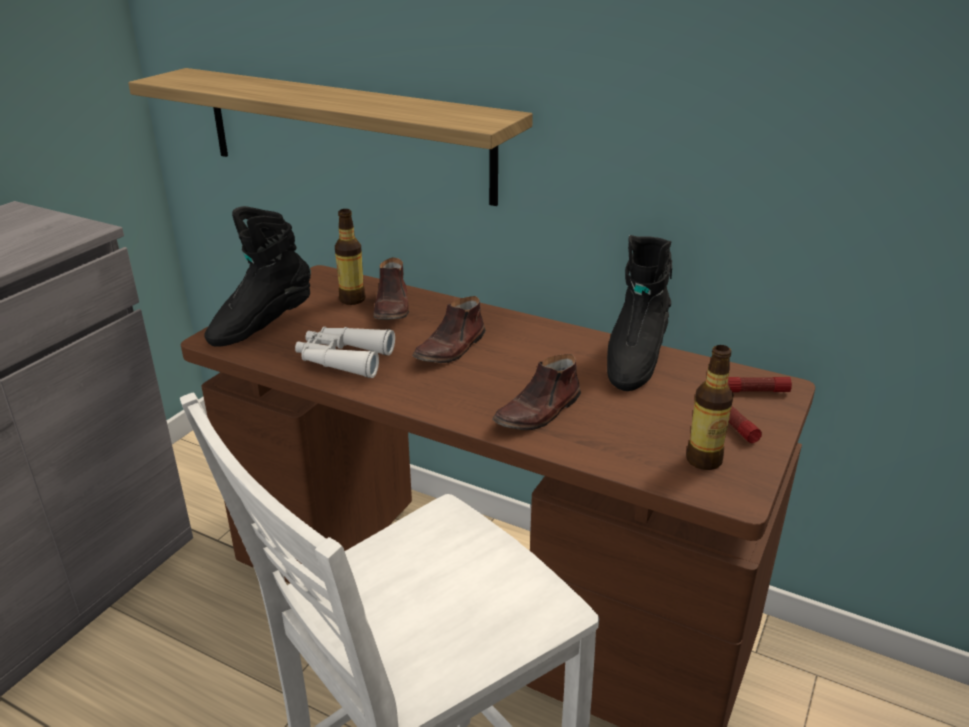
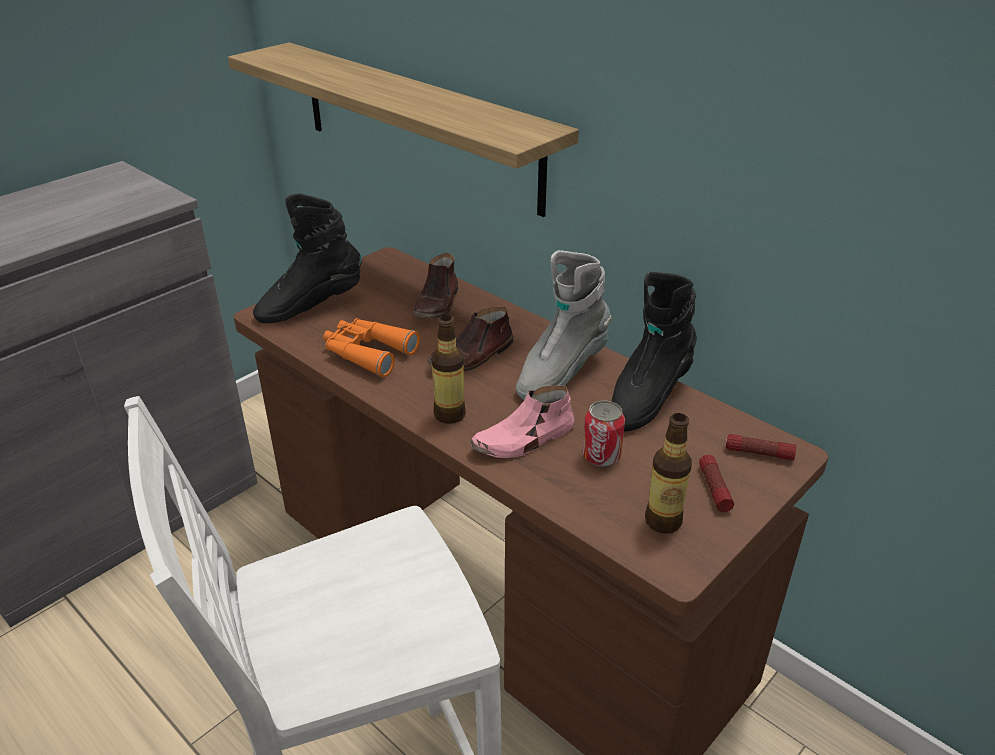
camera: 15 degrees right, 5 degrees up
(343, 359) = (367, 353): white binoculars -> orange binoculars
(352, 299) = (404, 289): bottle -> bottle (449, 415)
(539, 412) = (524, 439): brown shoe -> pink shoe
(543, 351) = (560, 373): none -> grey boot
(618, 415) = (601, 456): none -> can

